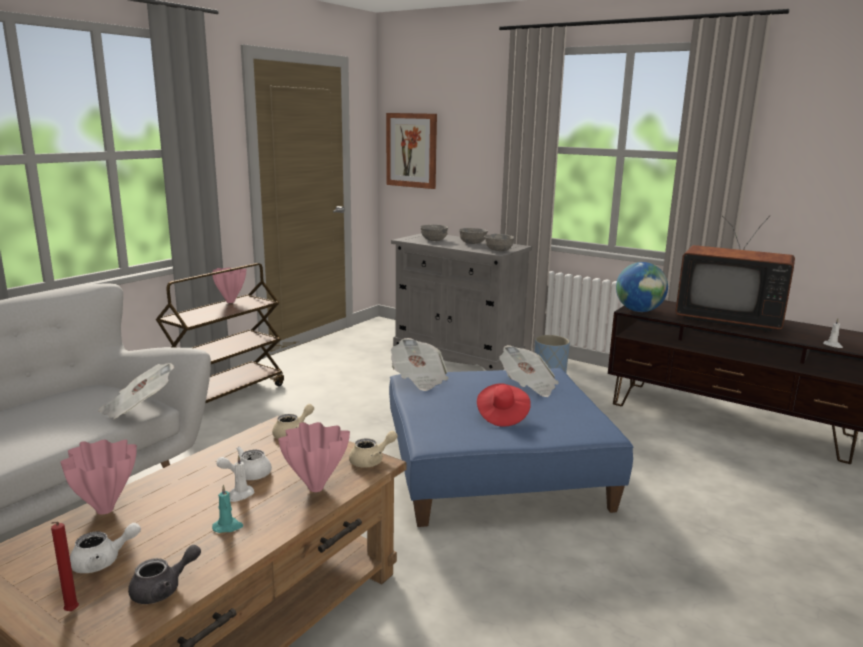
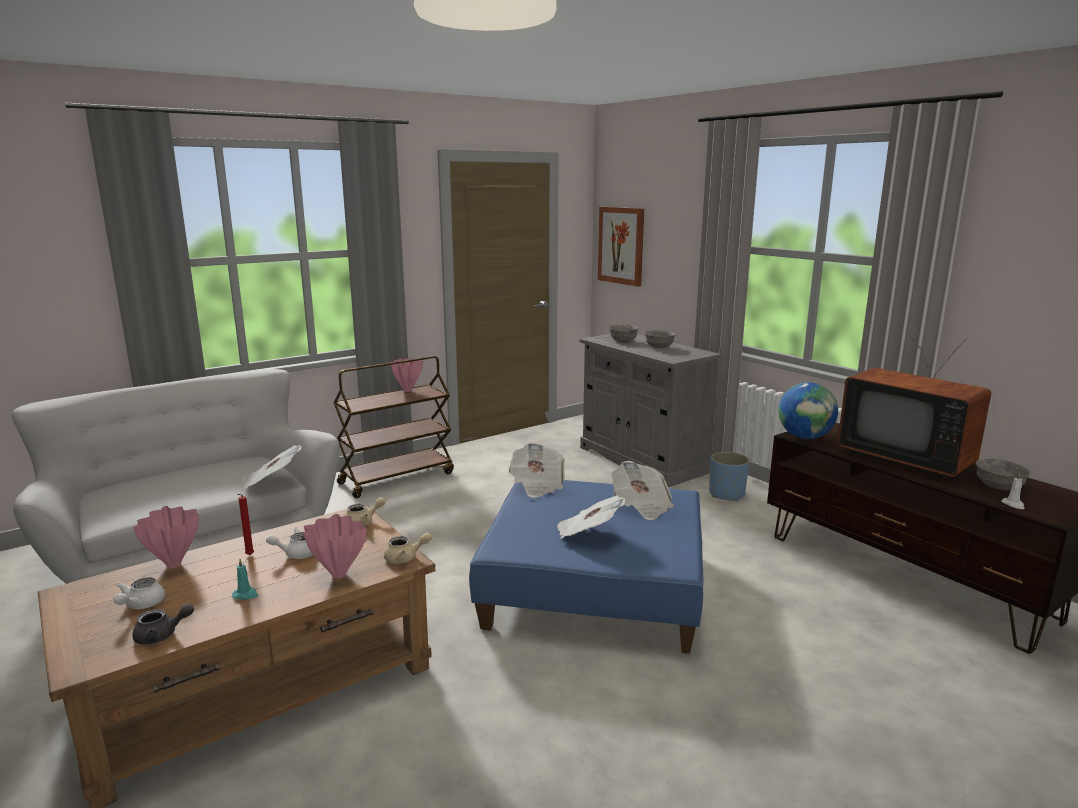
camera: 20 degrees right, 0 degrees up
(70, 612) = (91, 639): red candle -> red candle (249, 556)
(103, 561) = (140, 605): white teapot -> white teapot turned 105 degrees clockwise
(240, 495) = (277, 570): white candle -> none
(498, 250) = (677, 357): grey bowl -> grey bowl (997, 487)
(502, 416) = (588, 533): red hat -> newspaper

